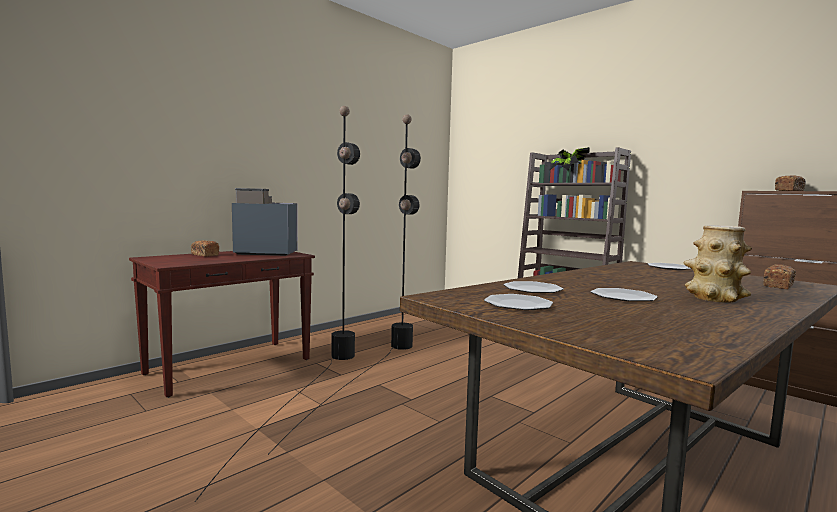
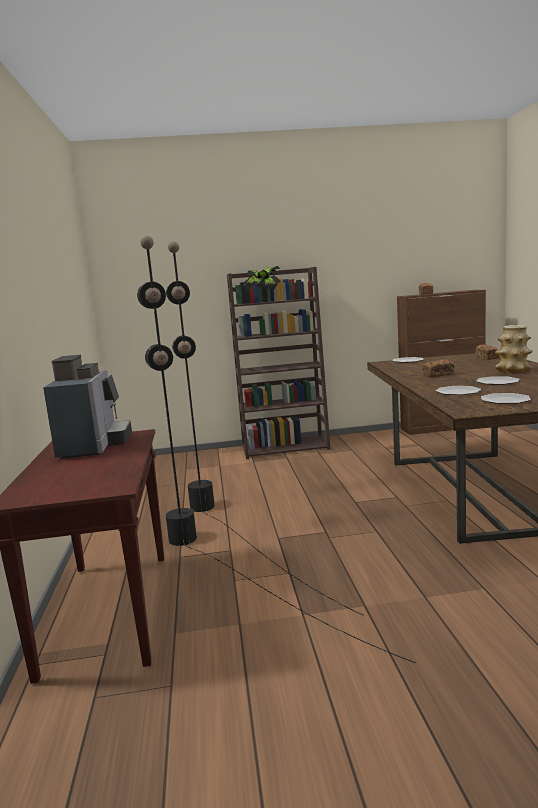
camera: 50 degrees left, 5 degrees up
(204, 255) = (53, 471): bread -> bread (438, 375)
(264, 253) = (94, 445): coffee machine -> coffee machine turned 135 degrees clockwise

